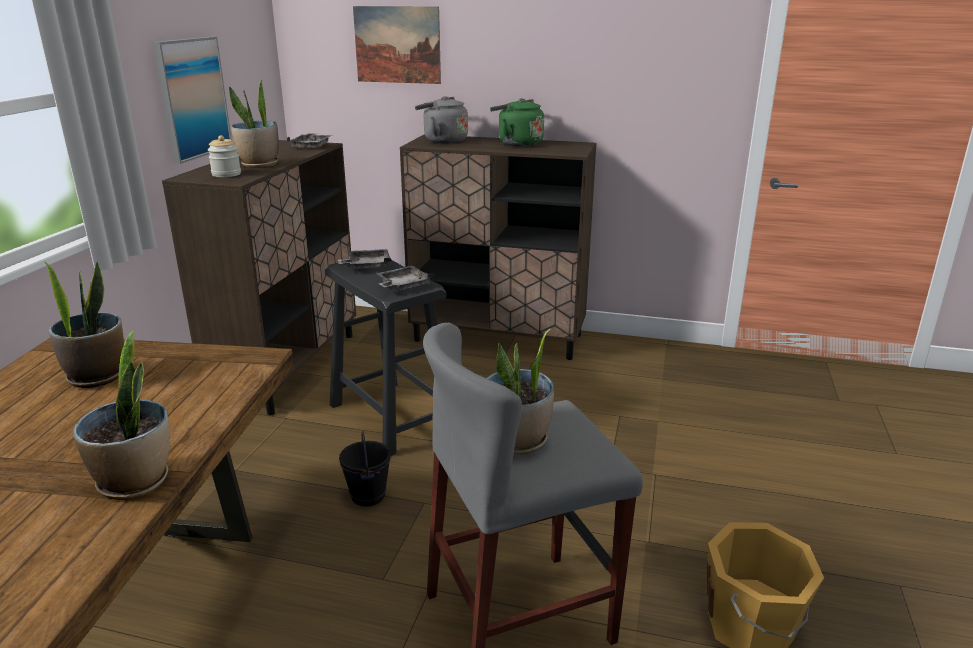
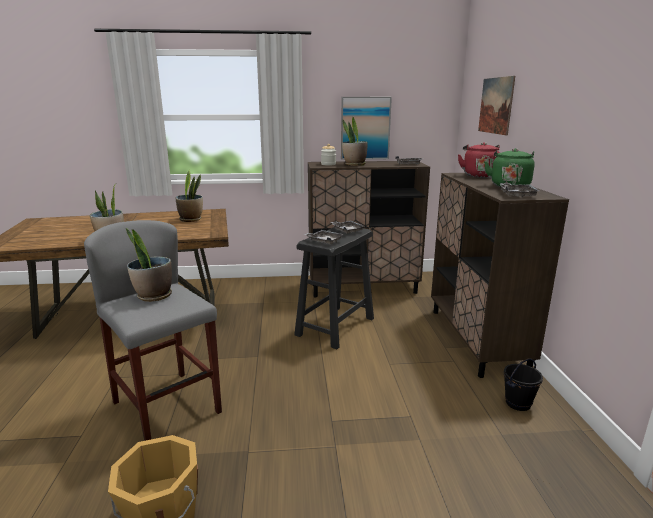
camera: 70 degrees right, 5 degrees down
(367, 496) = (256, 339): black bucket -> black bucket (517, 403)
(442, 140) = (478, 175): grey kettle -> red kettle
(567, 149) = (516, 195): none -> grey tray

